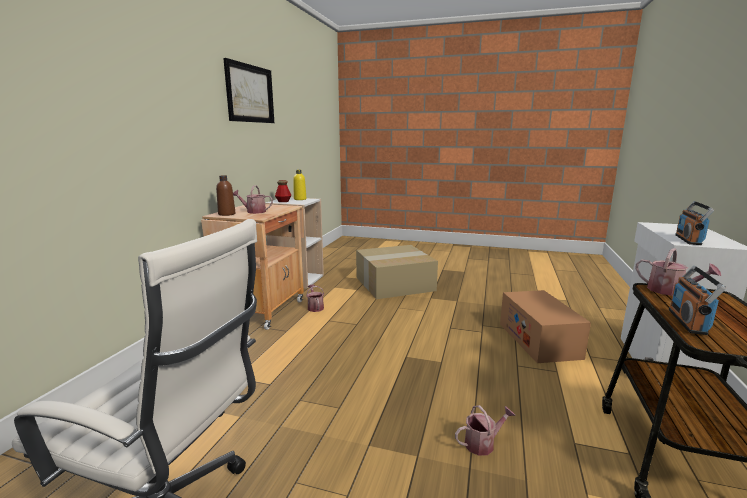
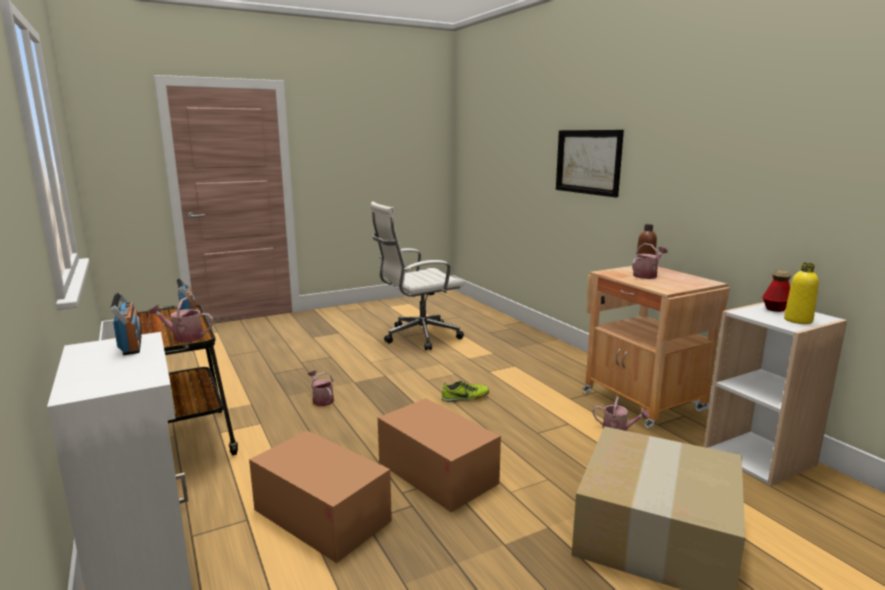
camera: 135 degrees right, 0 degrees up
(250, 94) = (795, 120): picture -> picture (588, 162)
(347, 367) = (465, 398): none -> shoe
(449, 331) = (437, 473): none -> cardboard box
(483, 443) = (321, 400): watering can -> watering can turned 120 degrees clockwise

